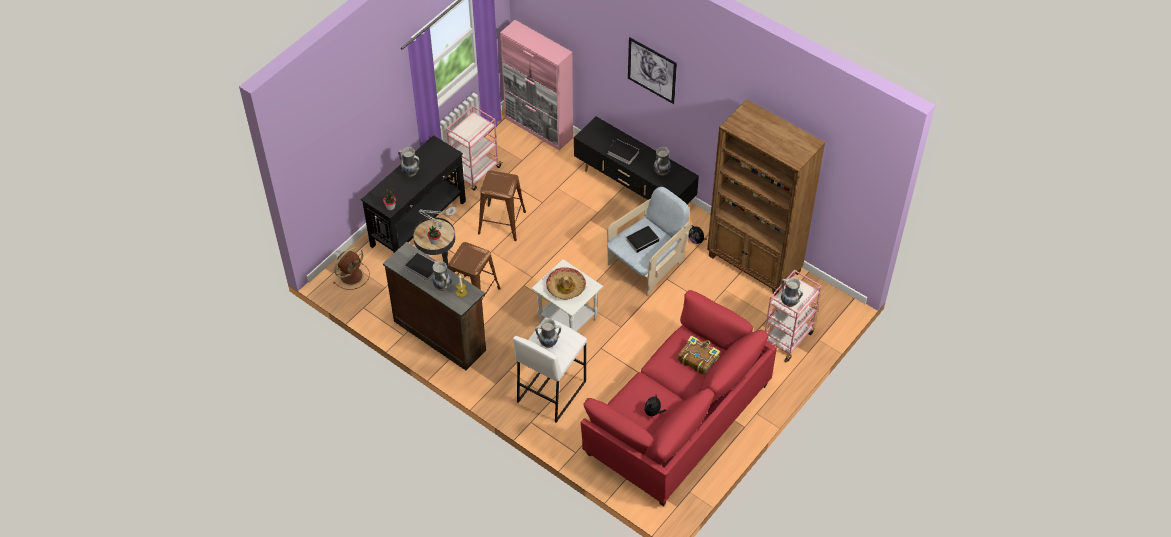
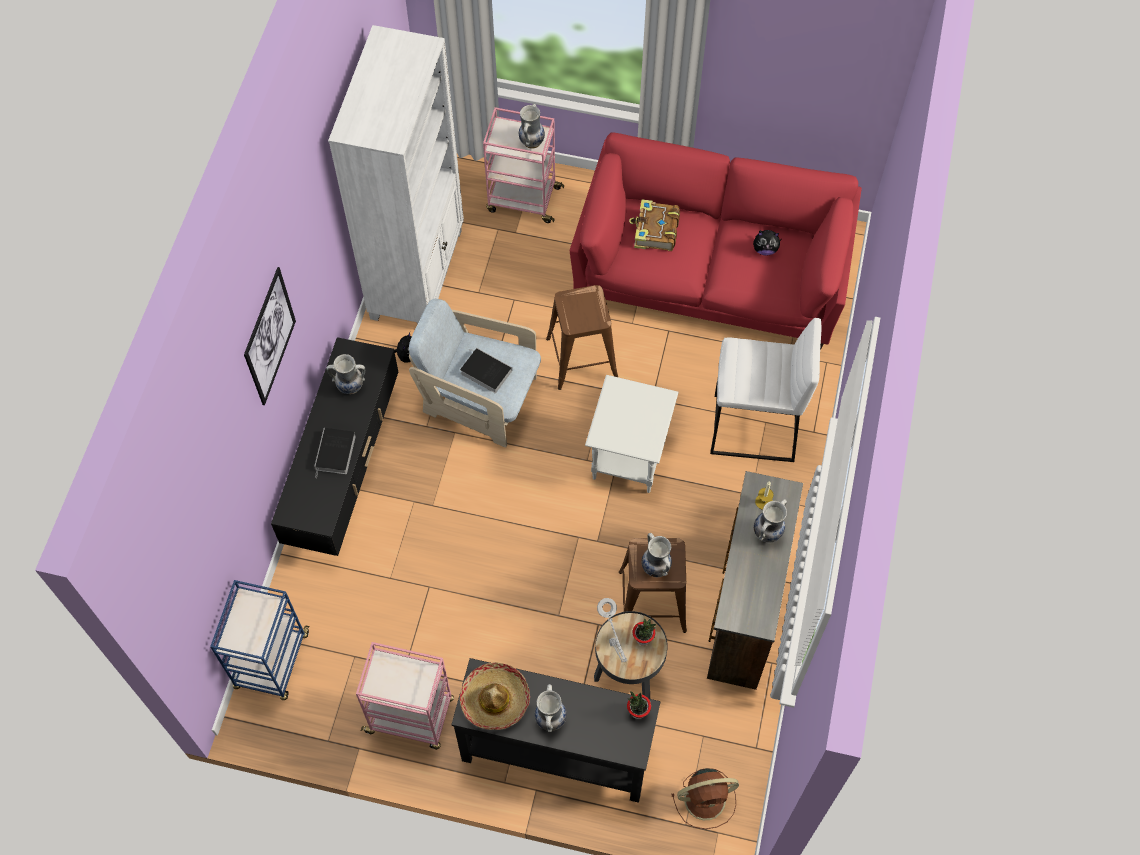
camera: 115 degrees left, 10 degrees up
(352, 275) = (706, 799): brown fan -> brown fan turned 150 degrees clockwise
(421, 268) = (751, 578): book -> none
(502, 222) = (494, 626): brown stool -> brown stool (581, 358)
(539, 128) = (272, 662): pink cabinet -> blue cart
(548, 343) = (765, 372): vase -> vase (656, 567)
(566, 287) = (634, 418): hat -> hat (495, 699)
(754, 264) = (418, 273): brown bookcase -> white bookcase

